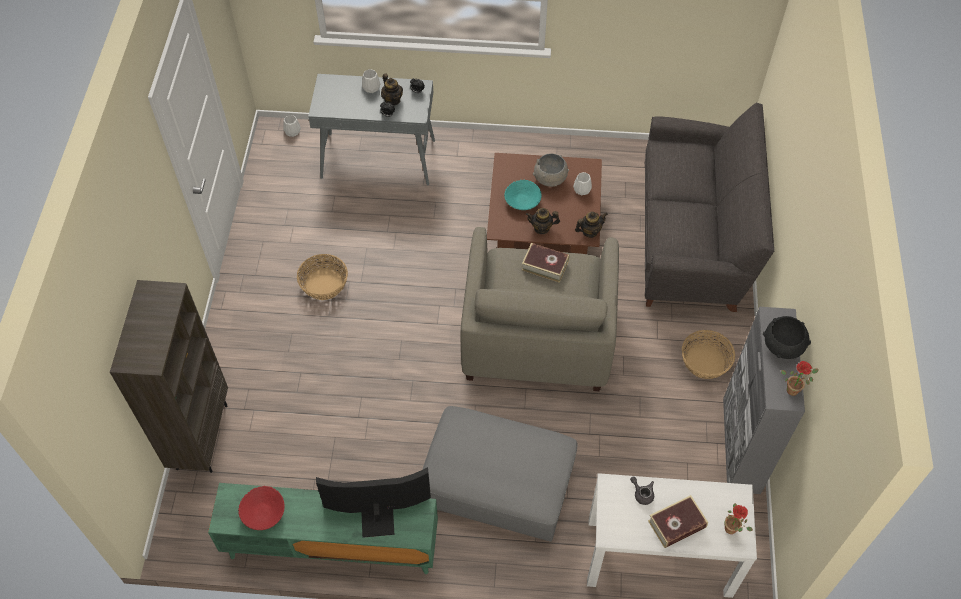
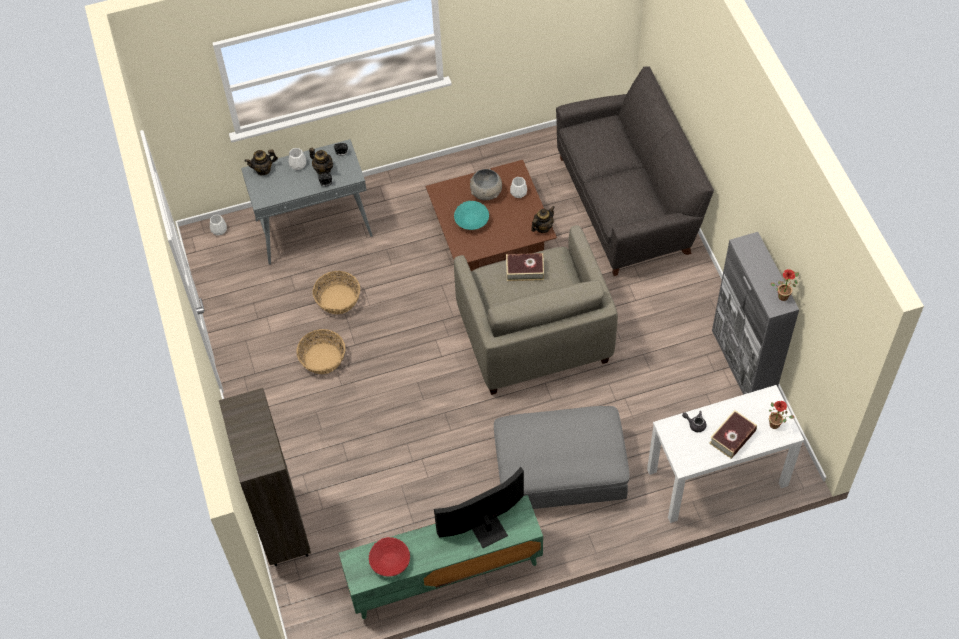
camera: 20 degrees left, 0 degrees up
(542, 228) = (500, 239): teapot -> teapot (263, 169)
(705, 362) = (684, 305): basket -> basket (338, 299)
(782, 346) = (761, 265): black bowl -> none

